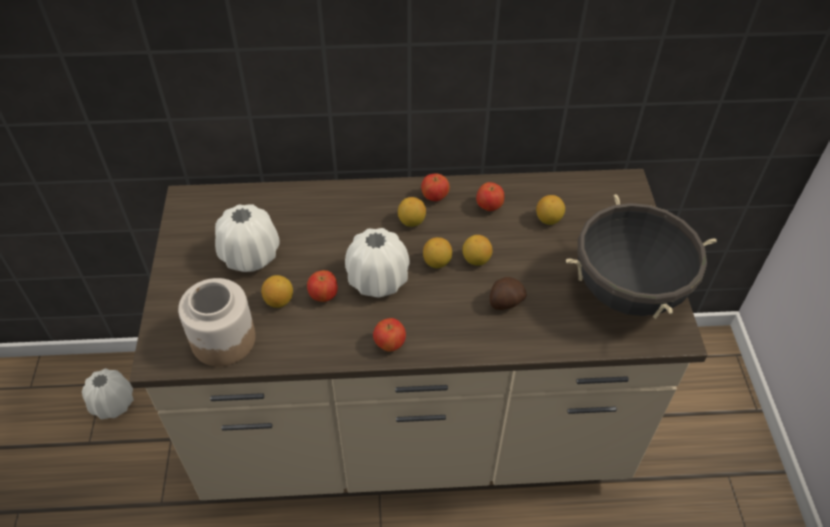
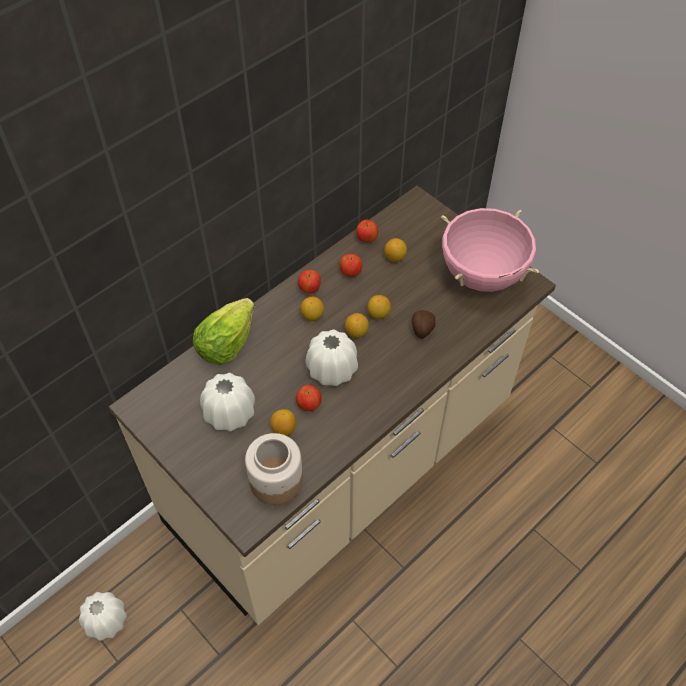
camera: 40 degrees left, 5 degrees up
(311, 197) = (226, 344): none -> lettuce
(389, 344) = (382, 405): apple -> apple (367, 238)
(627, 292) = (482, 275): black cooking pot -> pink cooking pot

